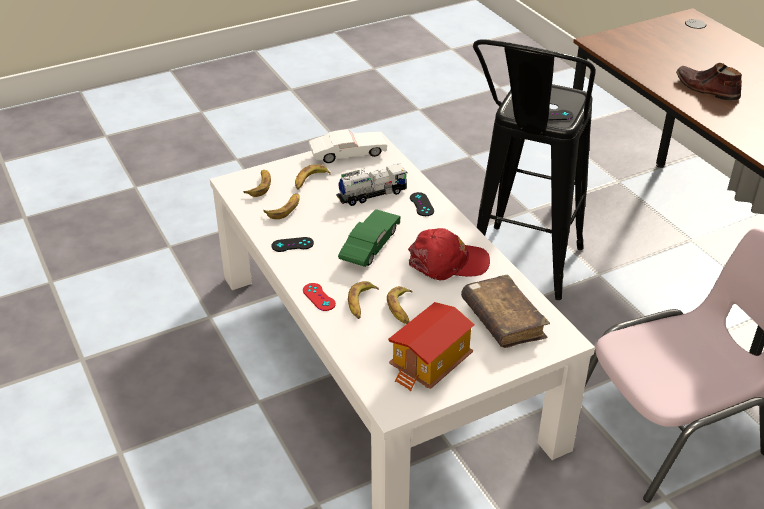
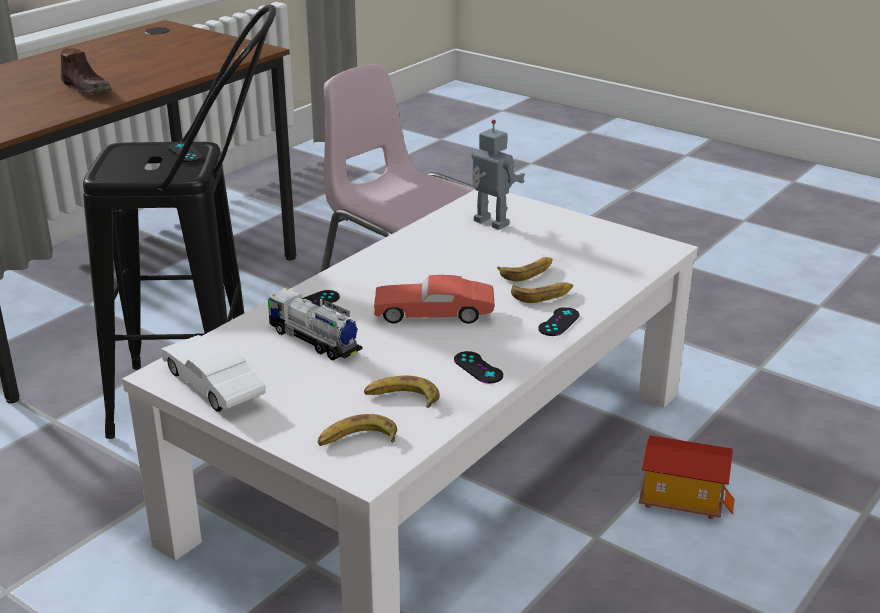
camera: 115 degrees left, 10 degrees down
(310, 181) = (311, 399): banana -> none
(319, 297) = (559, 322): red game controller -> black game controller
(370, 247) = (434, 314): green toy car -> red toy car
(431, 364) = (589, 243): toy house -> toy house (682, 498)
(448, 262) = (421, 265): red cap -> none
(503, 320) = (489, 223): brown book -> toy robot
(706, 89) = (87, 89): brown shoe -> brown shoe turned 60 degrees counterclockwise

